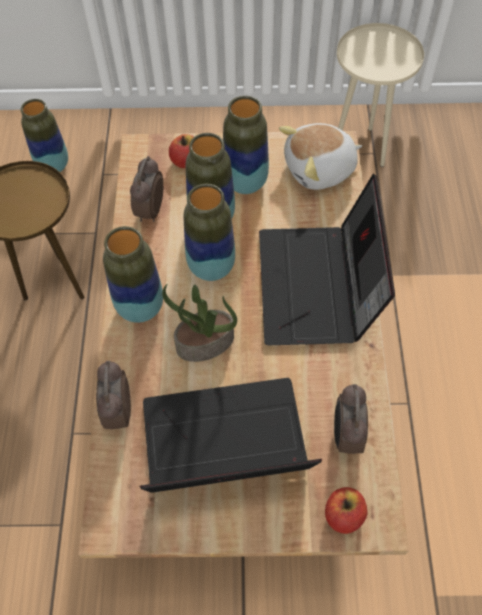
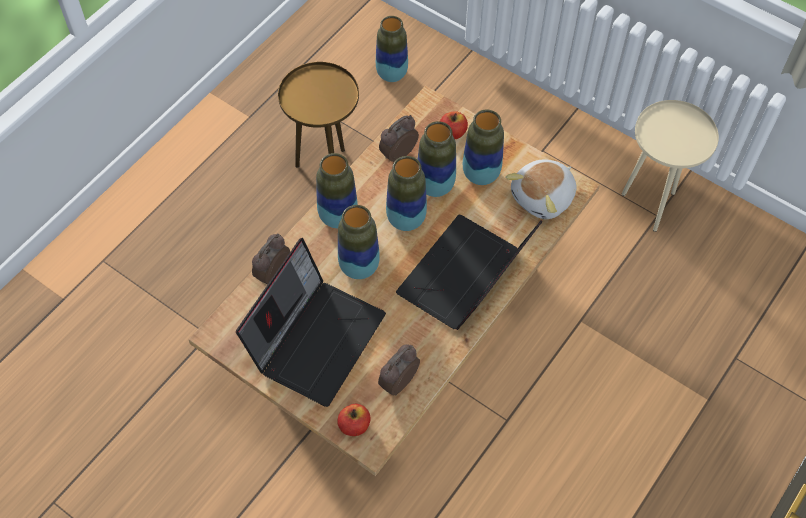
camera: 35 degrees right, 0 degrees up
(205, 344) = (359, 267): potted plant -> vase
(223, 449) = (316, 338): laptop -> laptop turned 90 degrees clockwise
(320, 170) = (543, 198): plush toy -> plush toy turned 60 degrees counterclockwise

